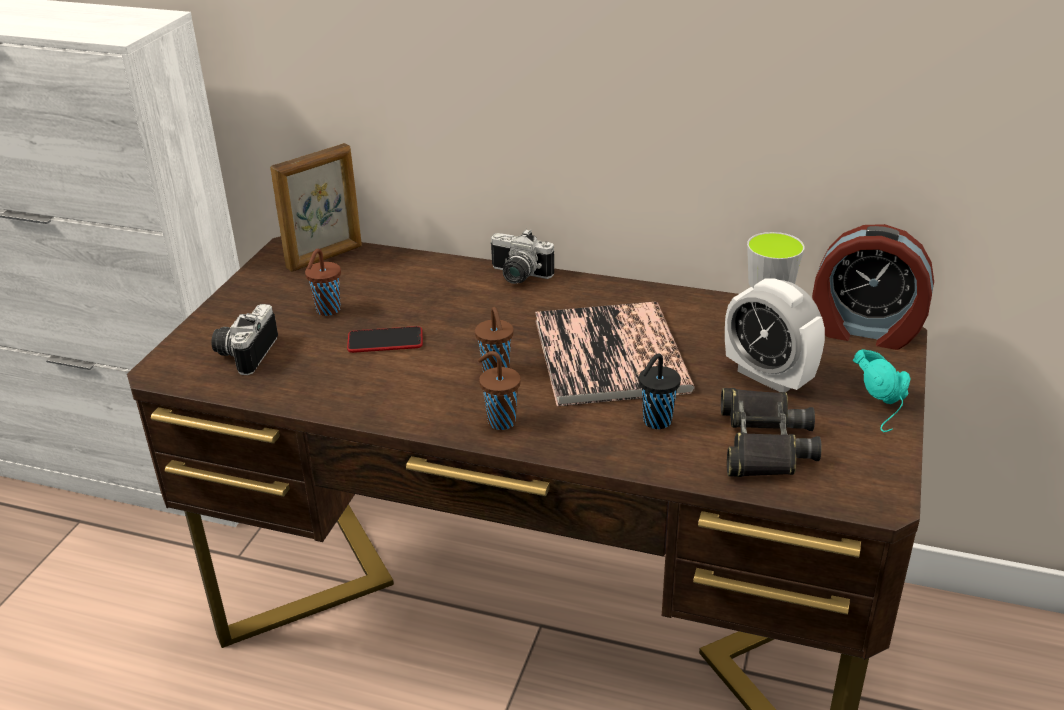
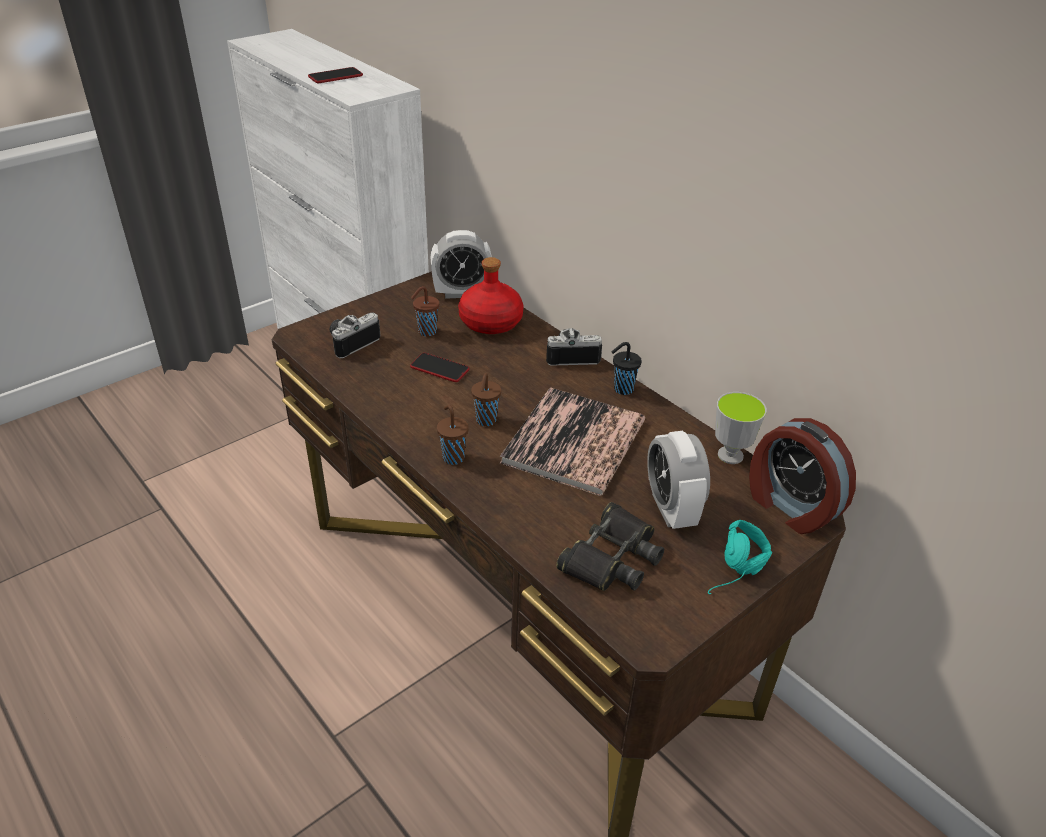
camera: 30 degrees right, 5 degrees up
(58, 22) = (335, 76): none -> phone
(325, 257) = (462, 293): picture frame -> alarm clock
(392, 275) = (490, 322): none -> red bottle
(517, 276) = (571, 355): camera -> camera turned 120 degrees clockwise
(655, 422) = (553, 505): black cup -> black cup (622, 389)

